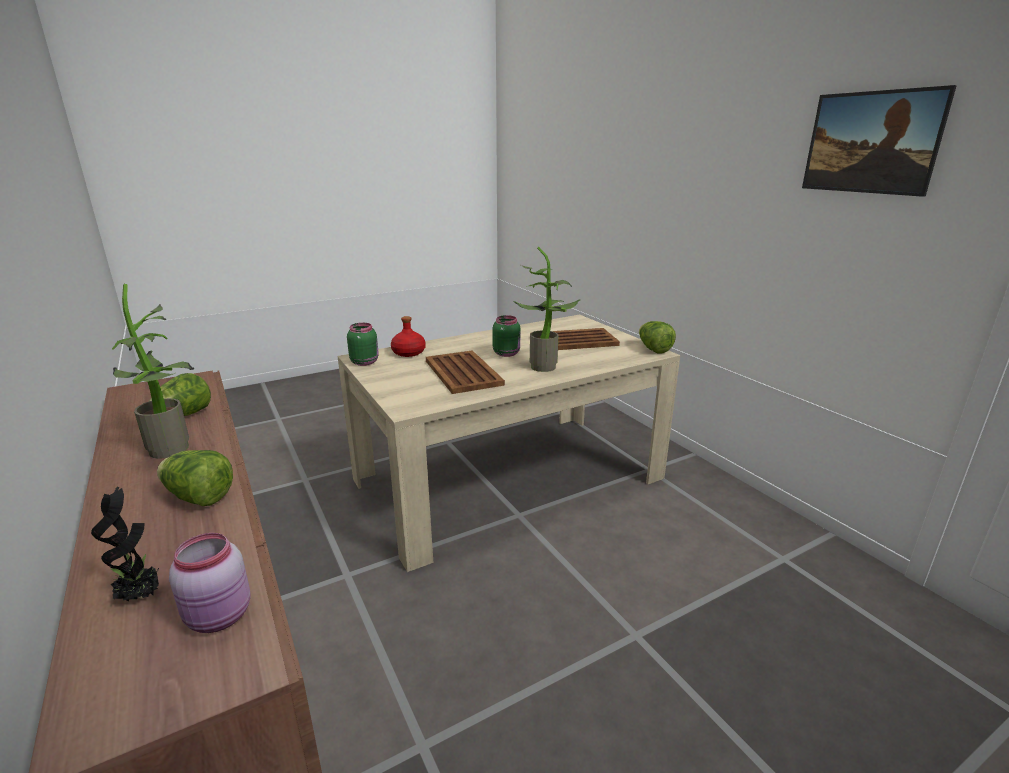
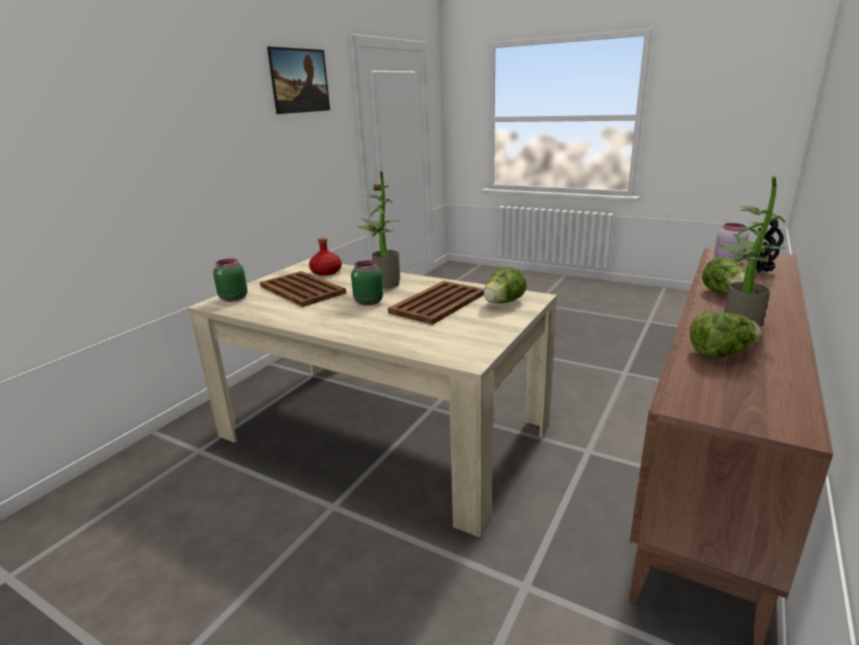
camera: 120 degrees left, 0 degrees up
(365, 362) = (476, 349): green jar -> green jar (233, 298)
(409, 353) = (419, 340): red bottle -> red bottle (326, 272)
(653, 349) = (302, 265): lettuce -> lettuce (503, 303)

